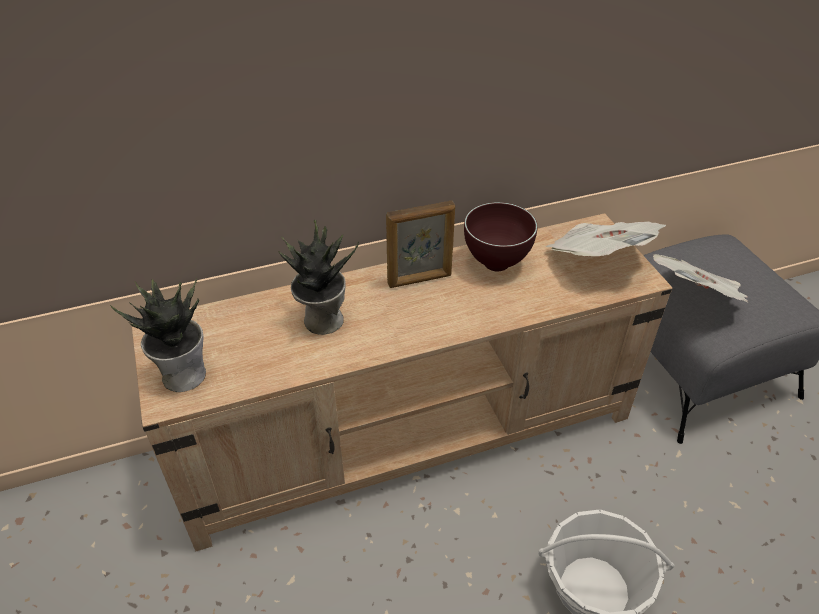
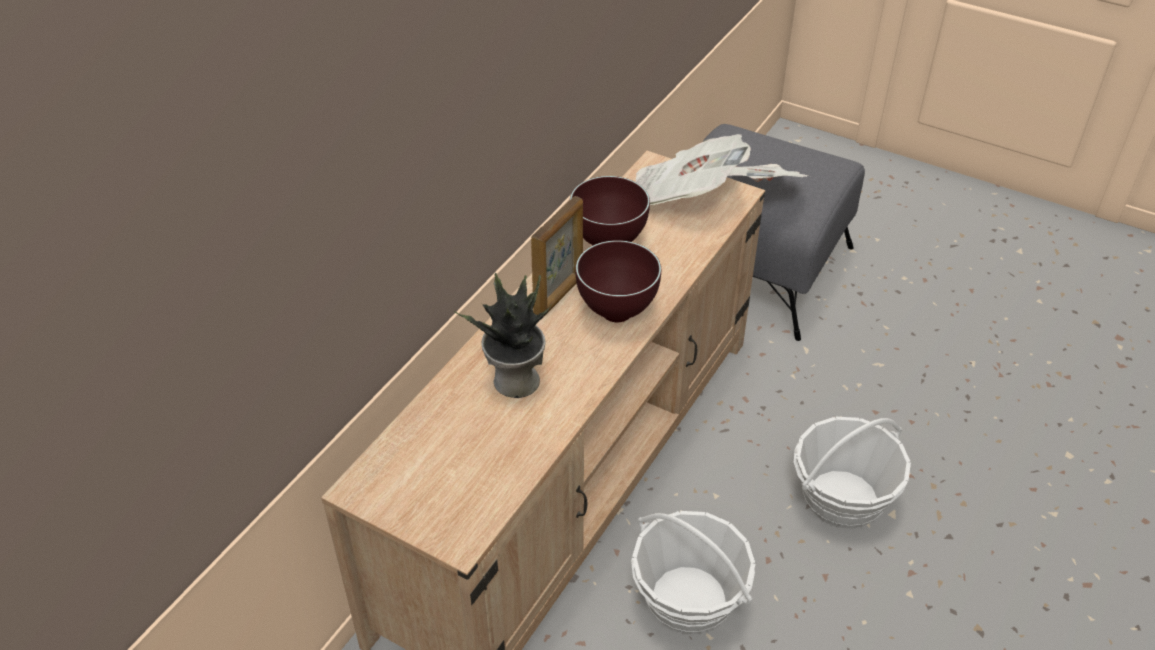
camera: 40 degrees left, 0 degrees up
(184, 374) = (446, 507): potted plant -> none
(399, 575) = (688, 599): none -> basket
(443, 313) = (614, 313): none -> brown bowl

